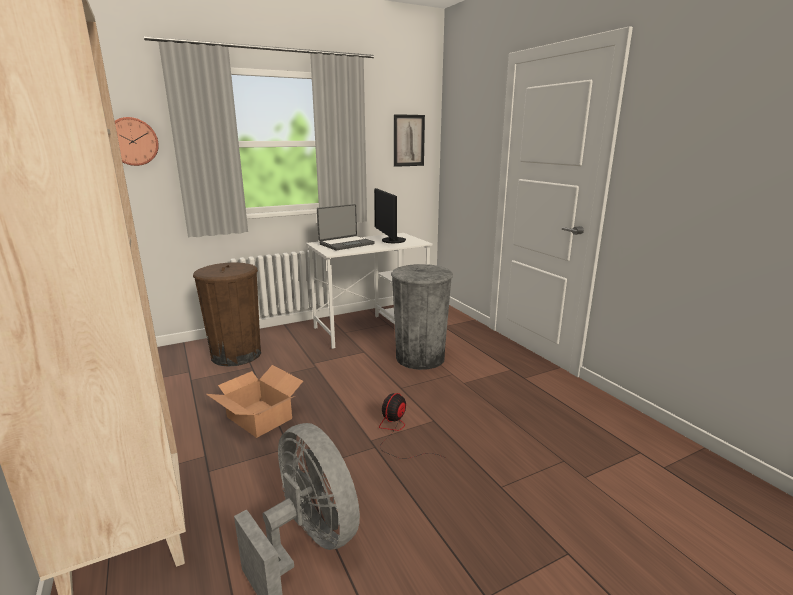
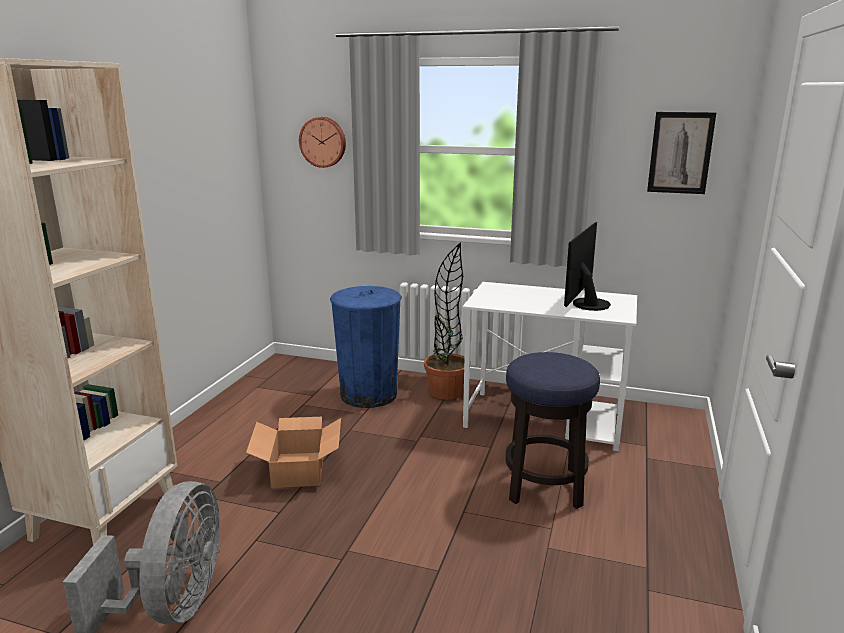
camera: 45 degrees right, 0 degrees up
(236, 355) = (368, 395): brown trash can -> blue trash can
(291, 334) = (446, 392): none -> potted plant
(346, 244) = (520, 294): laptop -> none
(397, 433) = (381, 560): fan -> none
(420, 358) = (544, 486): grey trash can -> stool

